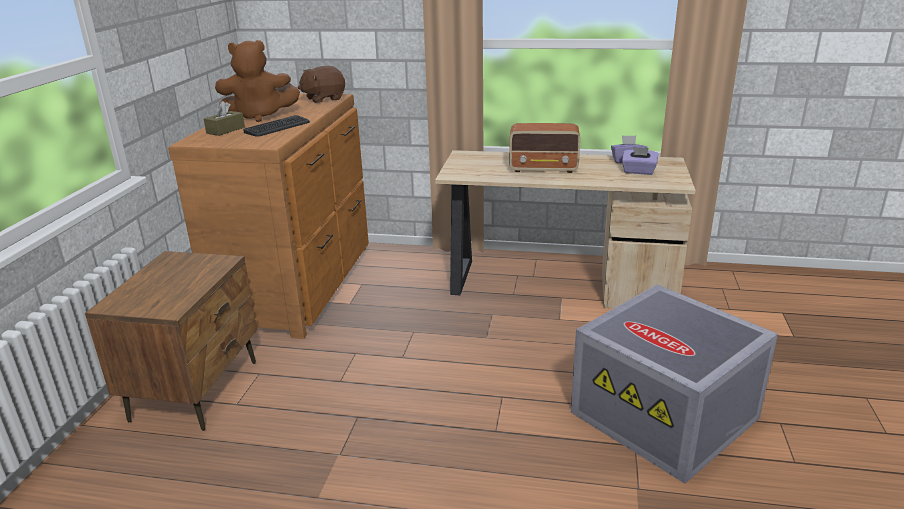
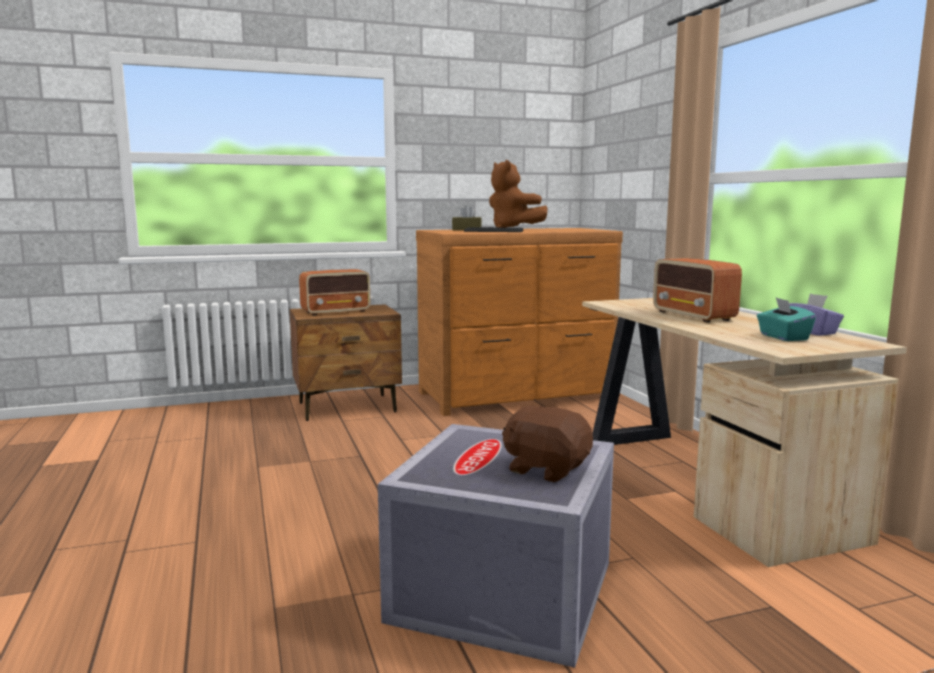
camera: 60 degrees right, 15 degrees down
(168, 287) = (336, 312): none -> radio
(323, 99) = (590, 230): brown plush toy -> brown plush toy (546, 469)
(638, 171) = (783, 337): purple tissue box -> turquoise tissue box

